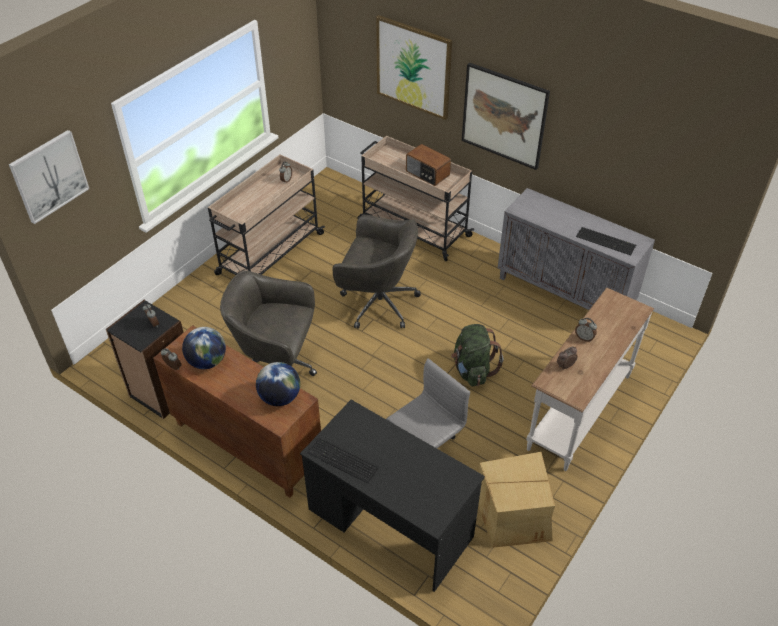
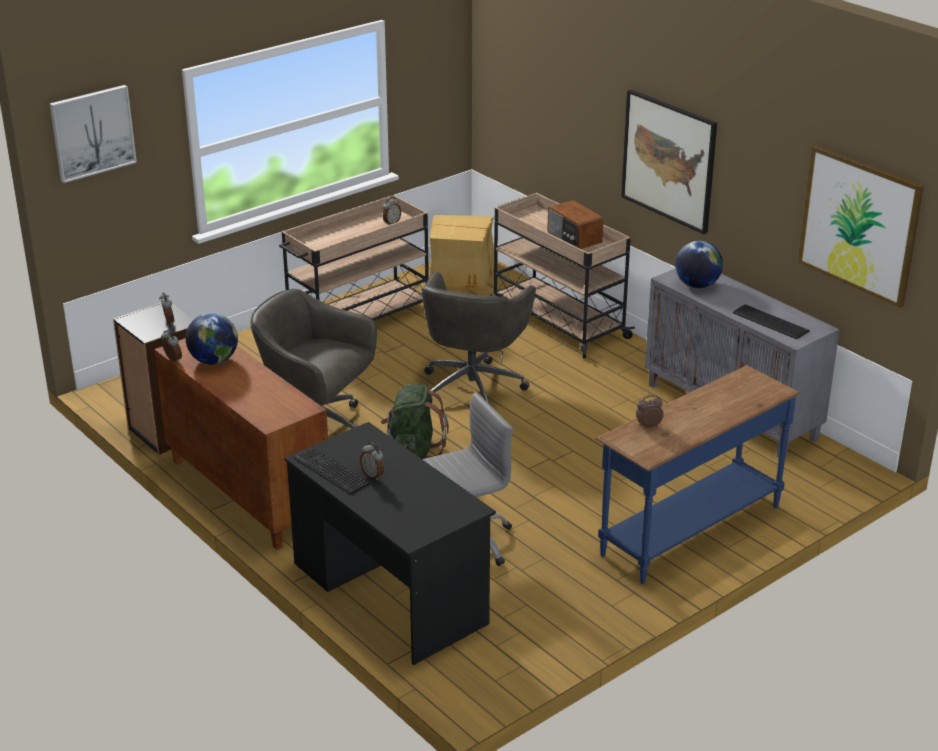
camera: 15 degrees right, 15 degrees down
(280, 397) = (282, 402): globe -> globe (697, 285)
(377, 303) = (473, 386): grey office chair -> grey office chair turned 75 degrees clockwise
(413, 67) = (572, 99): picture -> picture (859, 225)
(472, 370) = (567, 469): green backpack -> green backpack (413, 452)
(514, 513) = (553, 612): cardboard box -> cardboard box (461, 274)
(578, 411) = (689, 529): white console table -> blue console table
(584, 338) = (688, 405): alarm clock -> alarm clock (373, 475)

